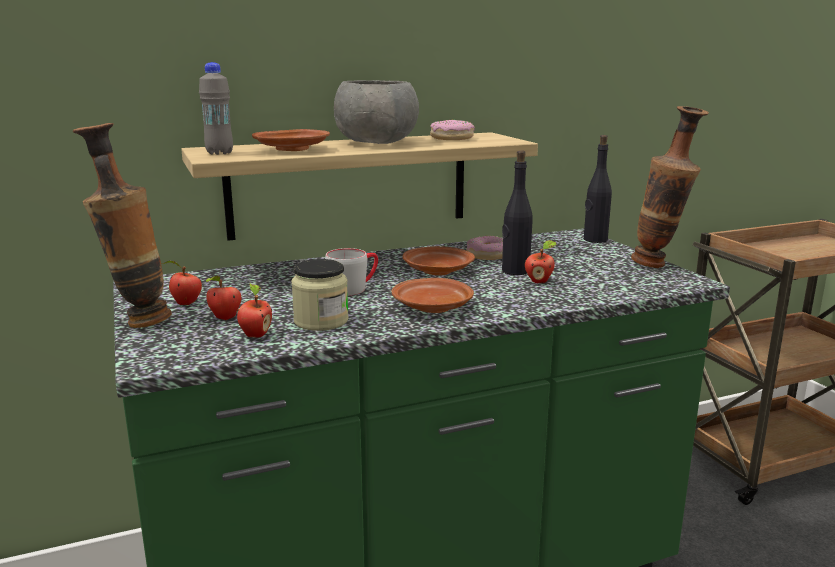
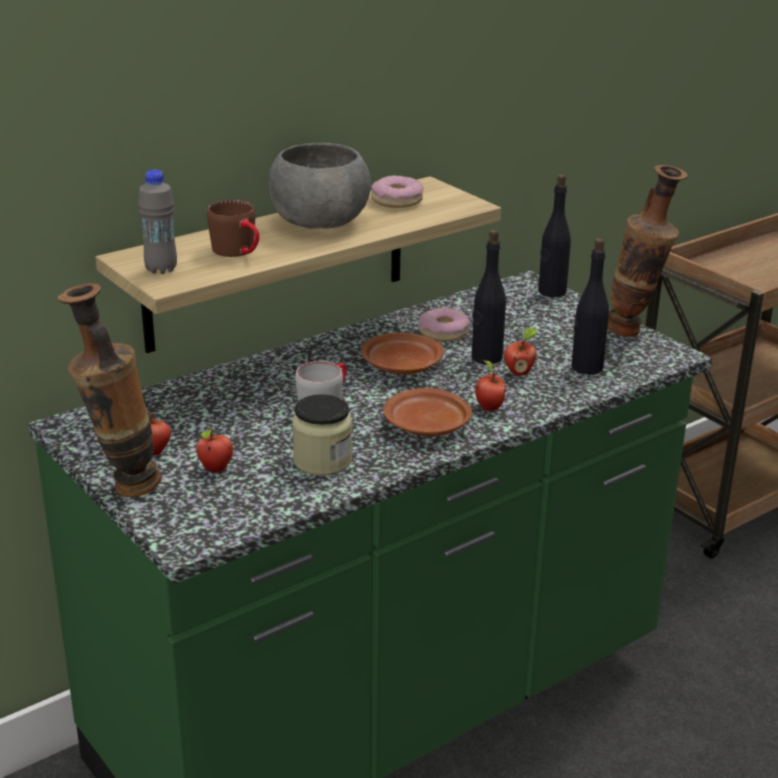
camera: 15 degrees left, 10 degrees up
(255, 335) = (267, 489): apple -> apple (488, 407)
(293, 150) = (239, 252): brown plate -> brown mug
(603, 283) = (586, 367): none -> black bottle

